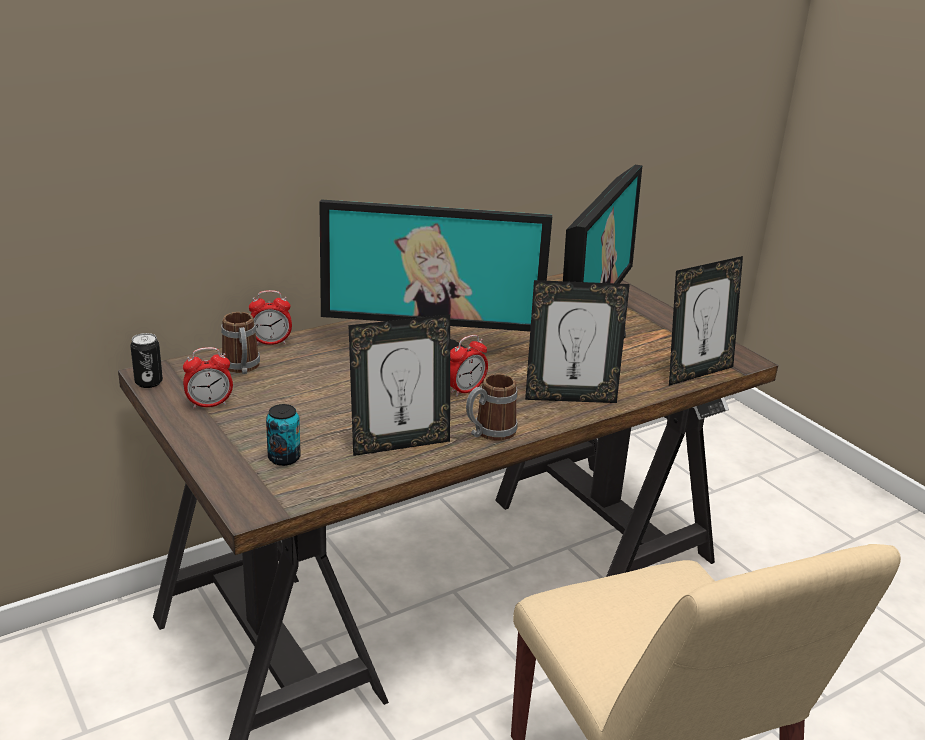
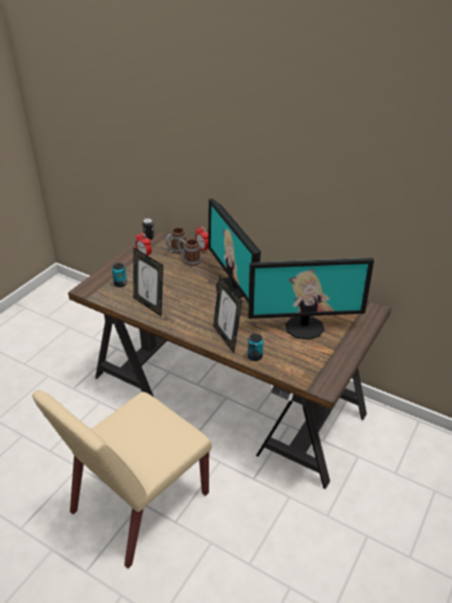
camera: 65 degrees right, 10 degrees up
(465, 390) = (206, 307): alarm clock -> none
(489, 433) = (175, 324): mug -> mug (189, 260)
(637, 388) = (255, 356): none -> can
(696, 373) = (291, 373): picture frame -> none

